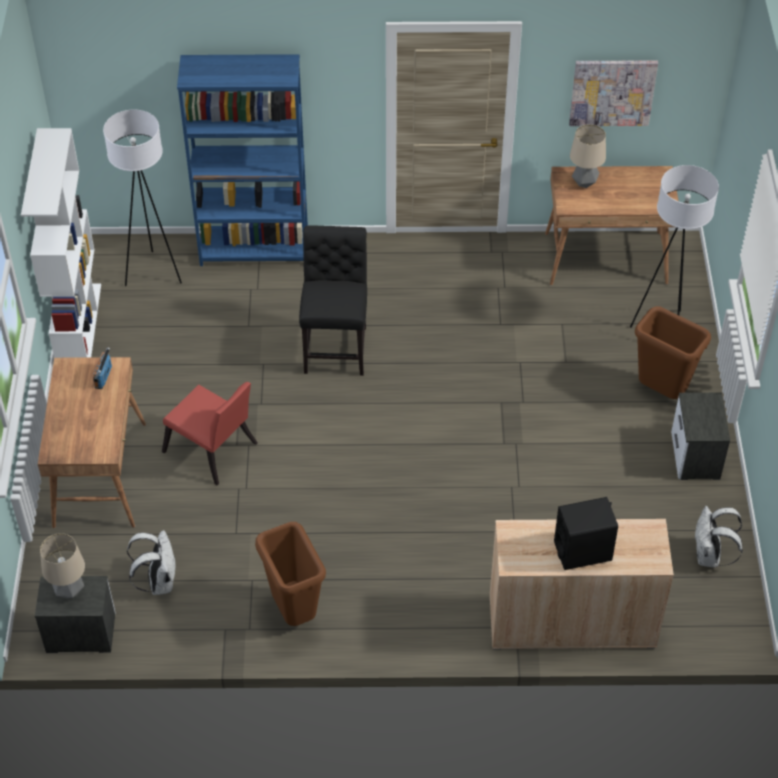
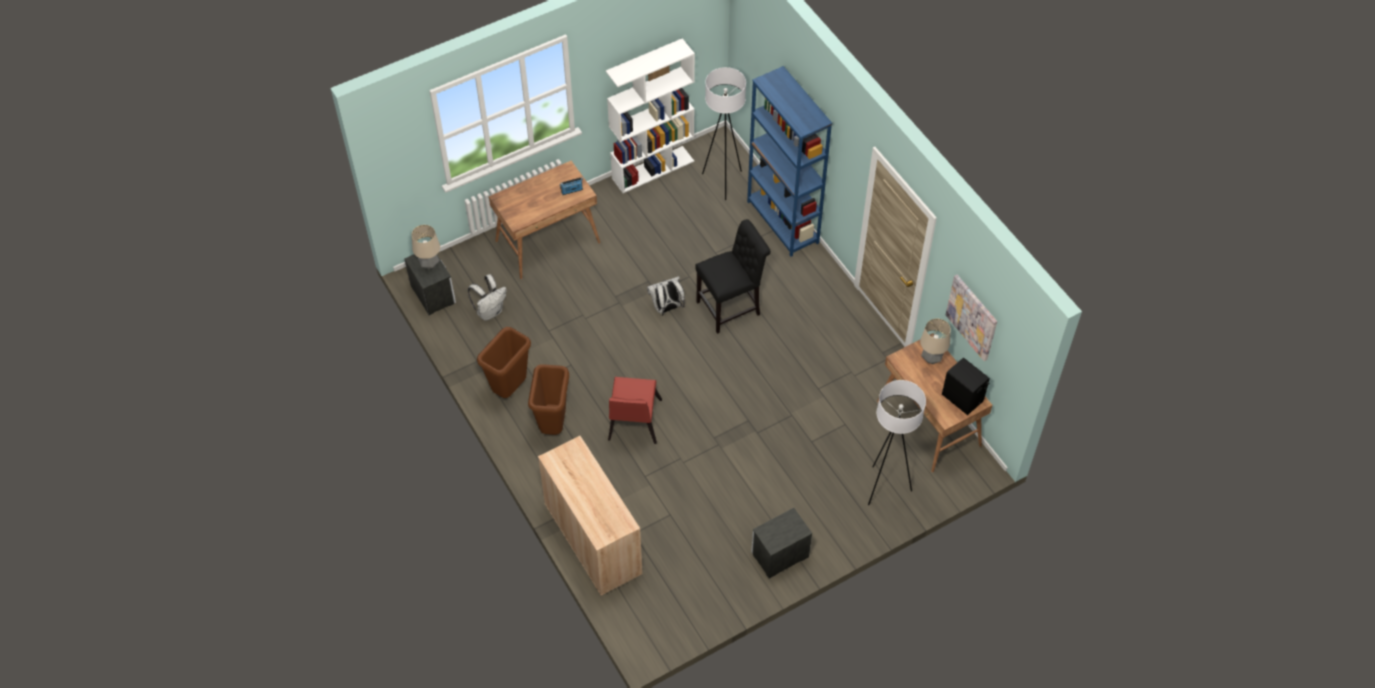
camera: 60 degrees right, 5 degrees up
(213, 452) = (602, 288): red chair -> red chair (633, 423)
(583, 551) = (584, 492): black speaker -> black speaker (962, 398)
(662, 392) = (825, 511): brown trash can -> brown trash can (554, 426)
(710, 556) = (697, 598): white backpack -> white backpack (667, 308)

